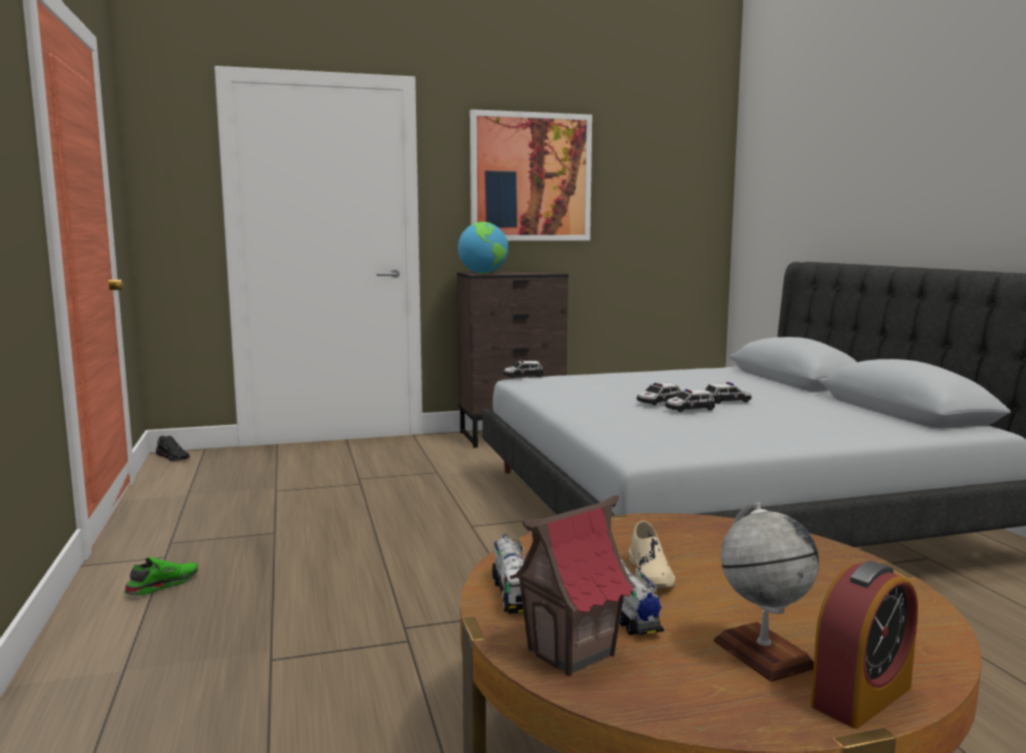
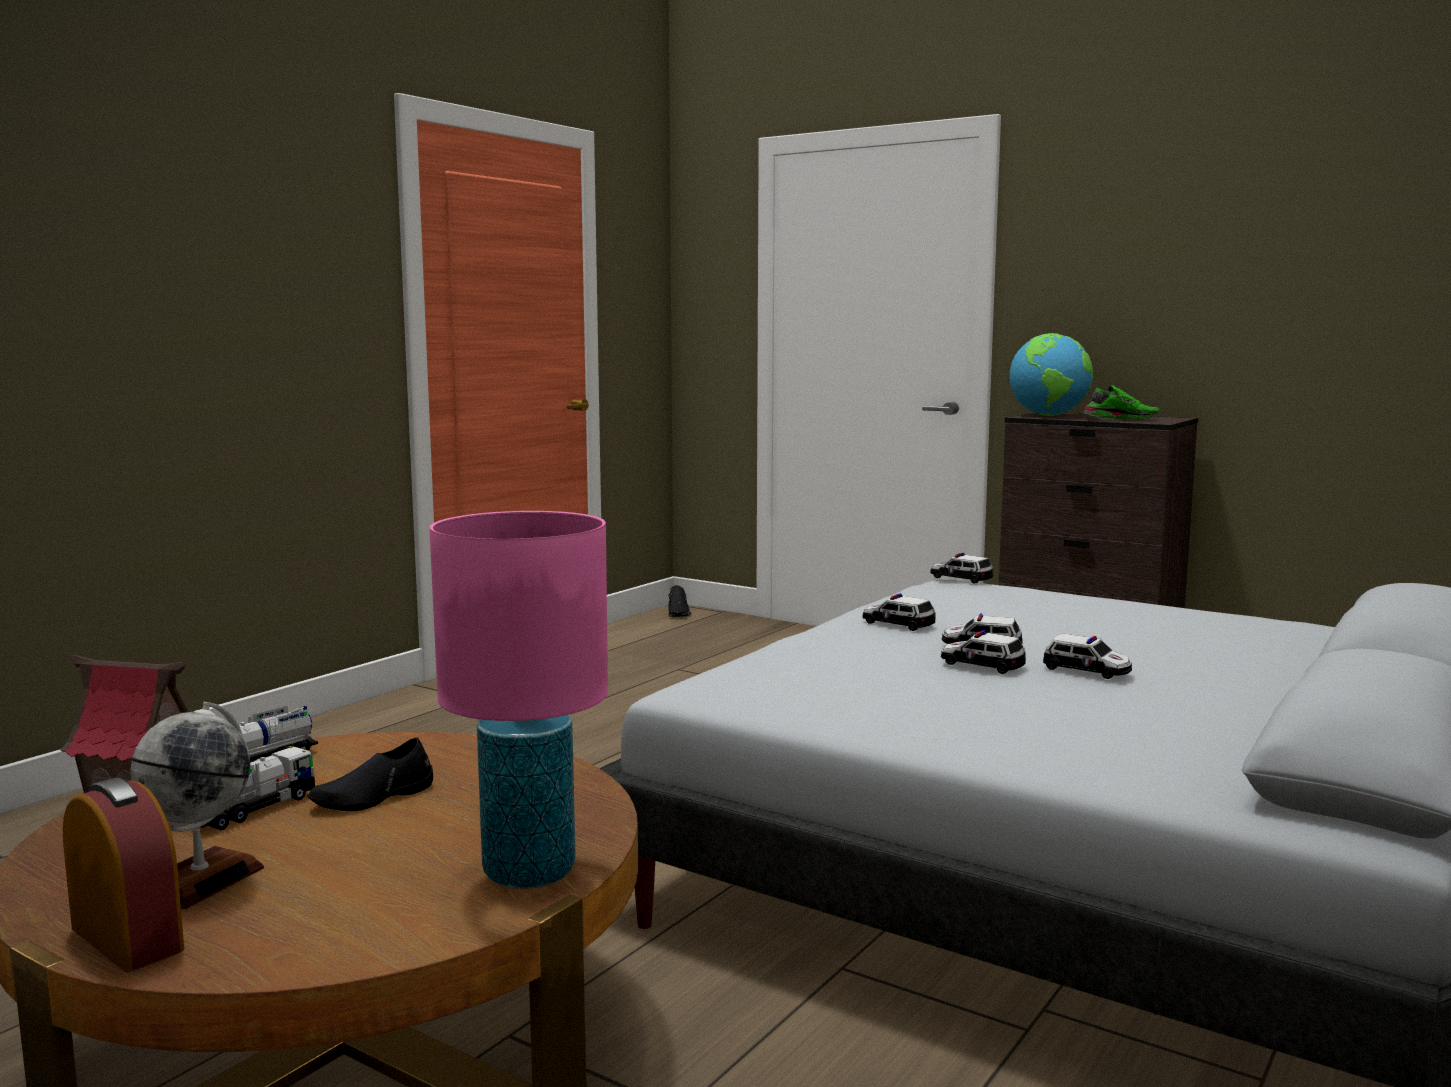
camera: 50 degrees right, 0 degrees up
(162, 585) = (417, 718): green shoe -> green shoe (1120, 419)
(530, 177) = (1178, 256): picture -> none
(587, 401) = (897, 623): none -> toy car
(650, 574) = (373, 797): beige shoe -> black shoe
(839, 564) = (528, 873): none -> pink table lamp
(861, 696) = (127, 939): alarm clock -> alarm clock turned 150 degrees counterclockwise

